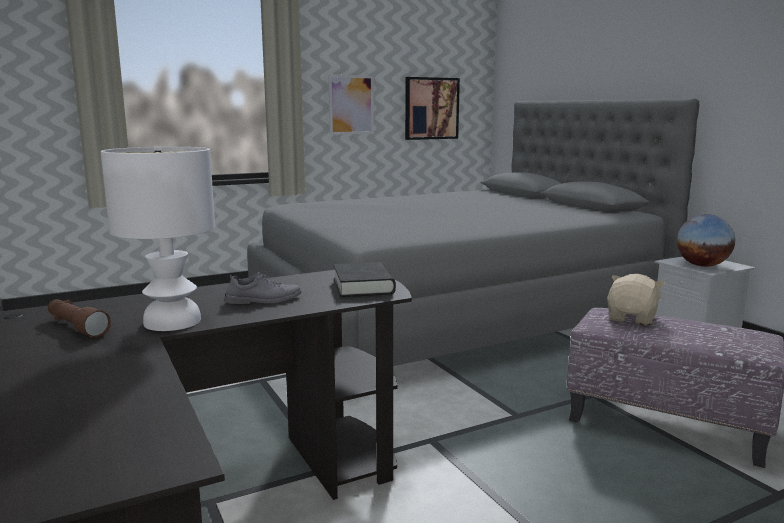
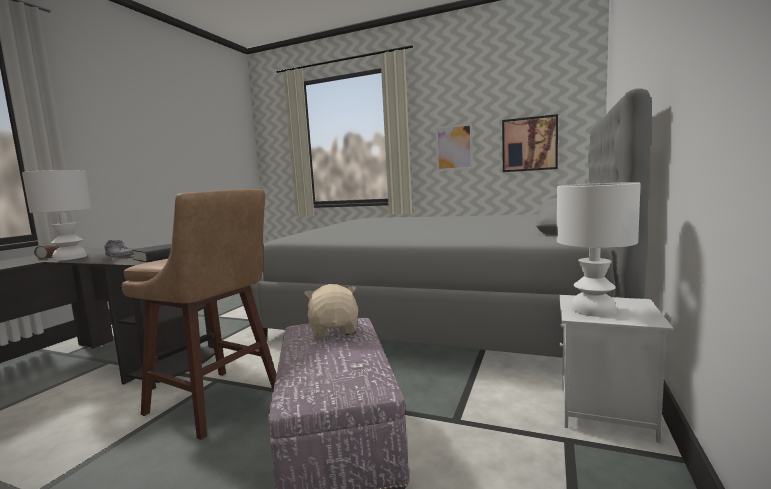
camera: 50 degrees right, 5 degrees down
(495, 450) = (217, 402): none -> brown stool
(632, 318) = (334, 330): beige plush toy -> beige plush toy turned 90 degrees counterclockwise
(702, 265) = (594, 309): globe -> white table lamp

